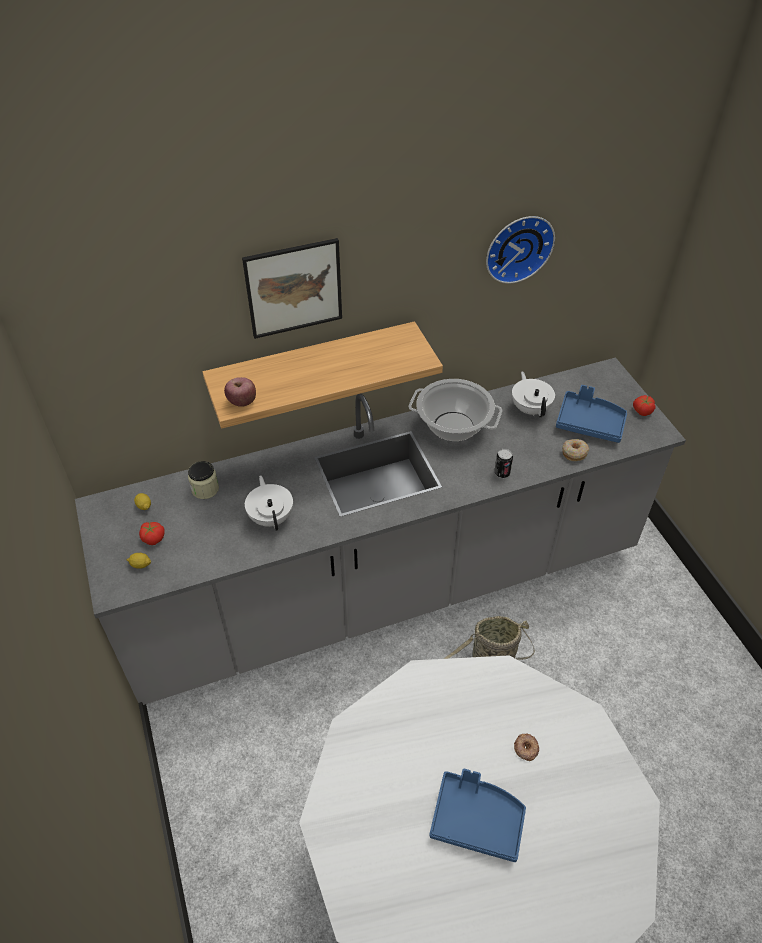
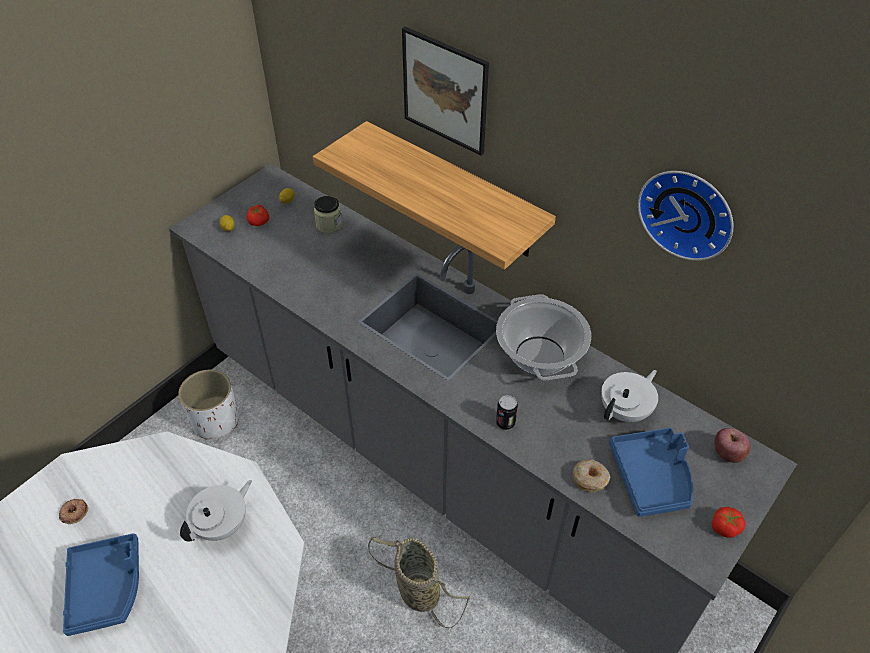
camera: 60 degrees right, 0 degrees up
(219, 749) = (215, 421): none -> white planter
(242, 402) = (344, 157): apple -> apple (727, 454)
(271, 517) = (325, 278): white teapot -> white teapot (223, 525)
(526, 748) = (200, 600): donut -> donut (74, 512)

